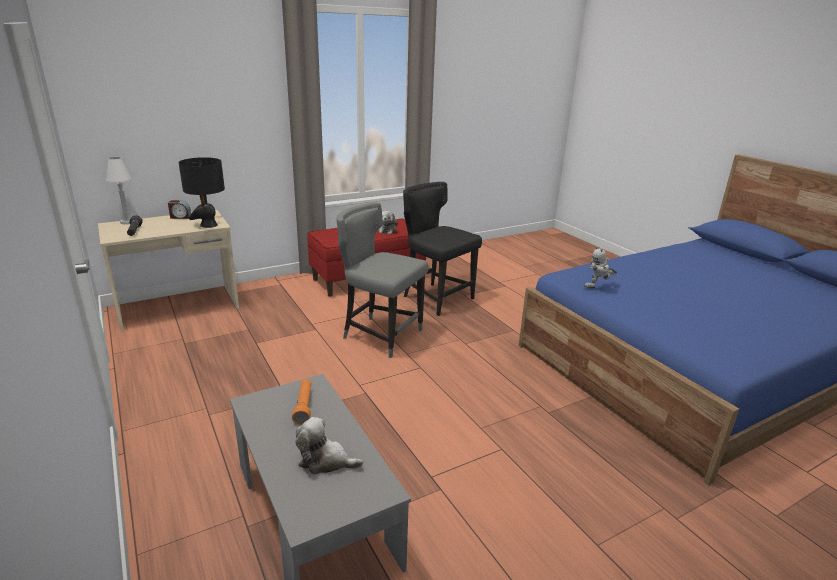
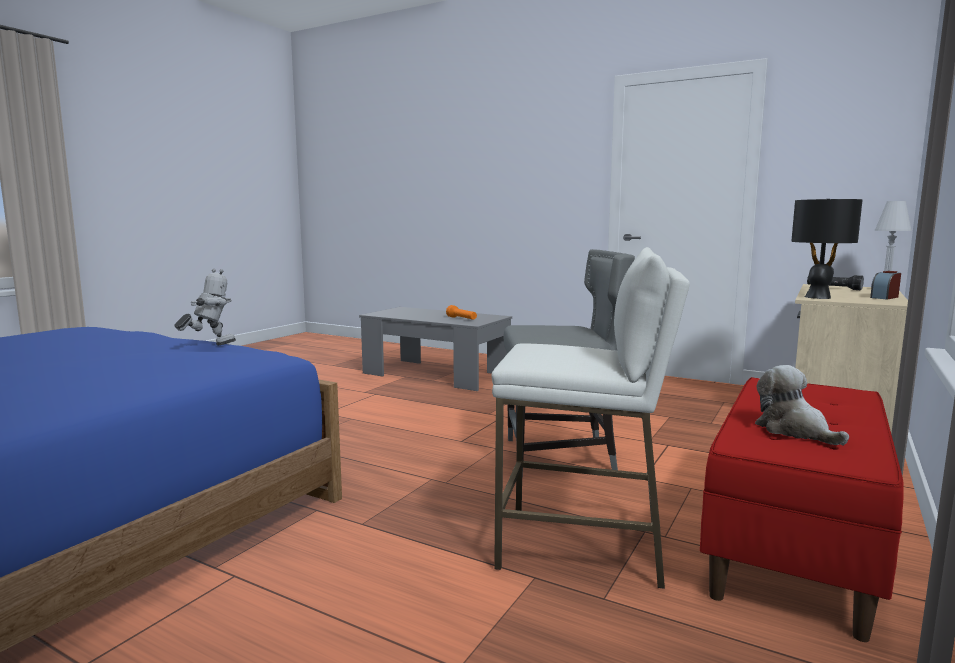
camera: 150 degrees right, 15 degrees down
(325, 461) = (417, 314): plush toy -> none
(436, 298) = (582, 545): black chair -> white stool

